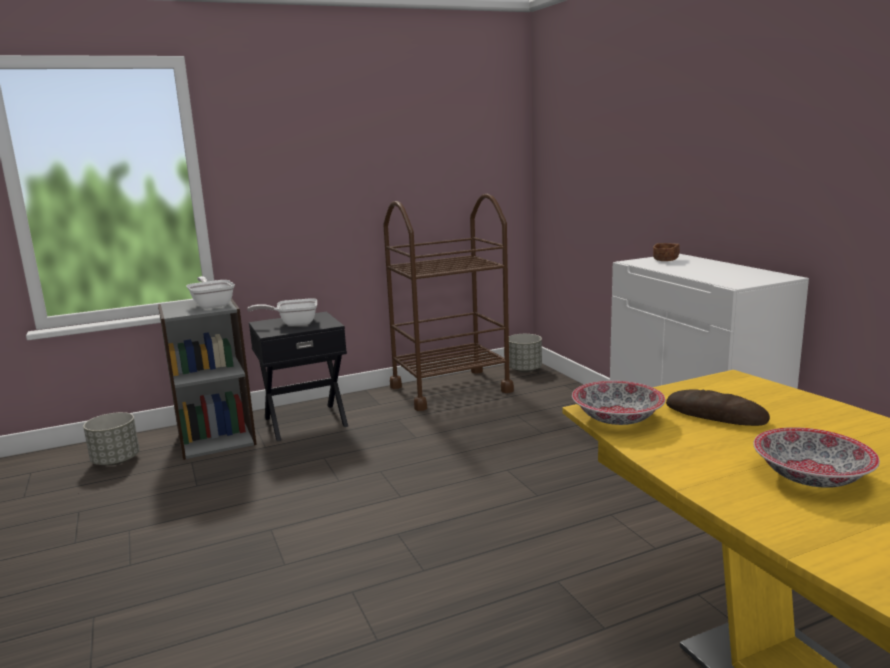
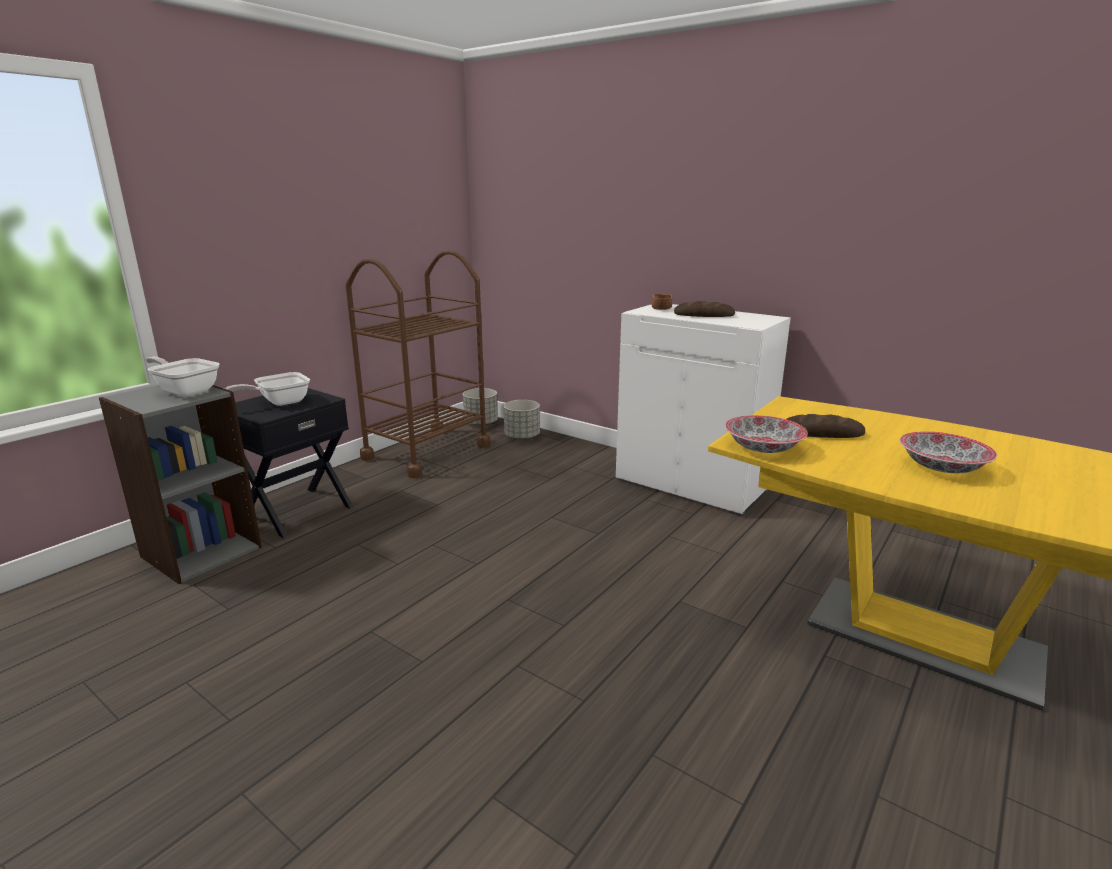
camera: 30 degrees left, 5 degrees up
(116, 461) = (77, 607): grey planter -> grey planter (522, 437)
(700, 269) = (704, 315): none -> bread

